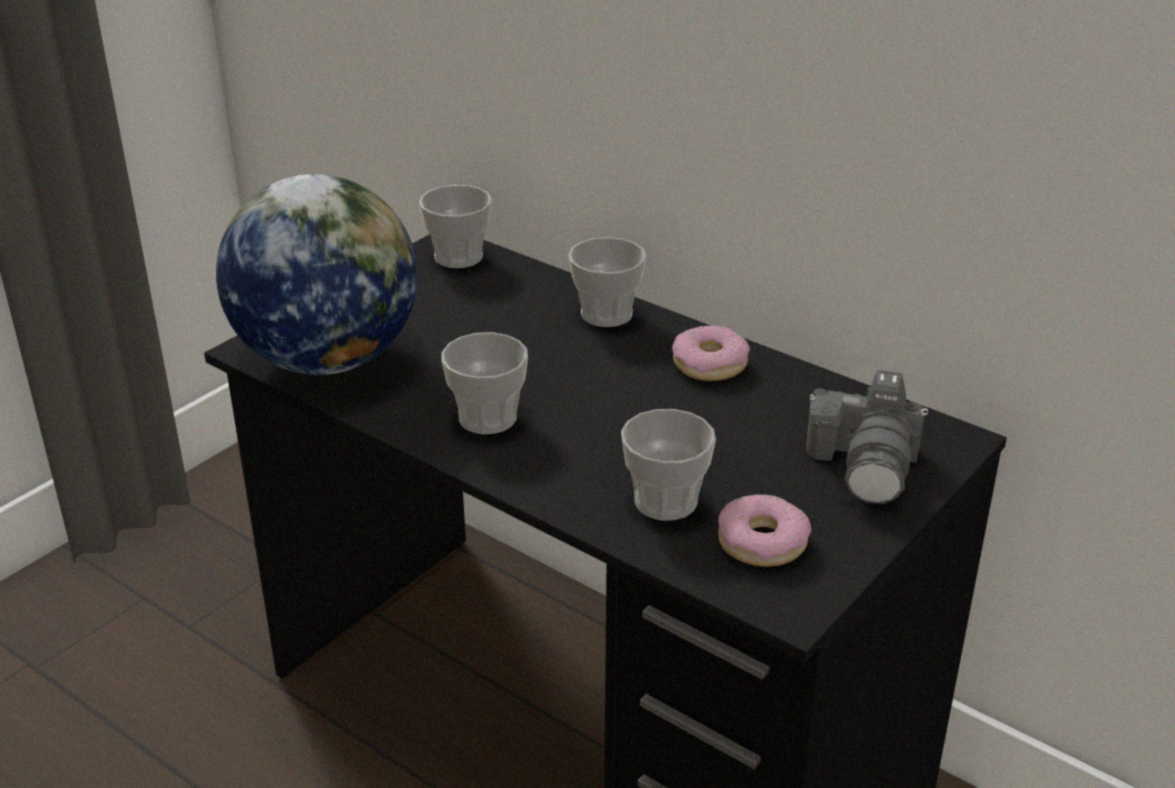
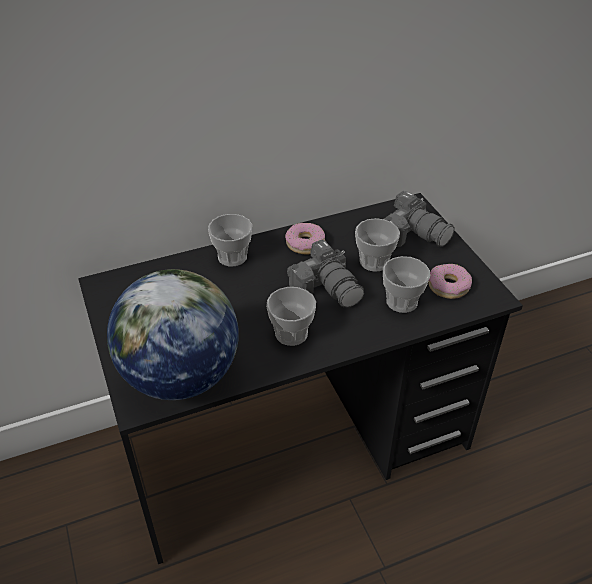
camera: 60 degrees left, 10 degrees up
(458, 257) = (120, 286): cup -> cup (374, 262)
(623, 417) = (327, 288): none -> camera

